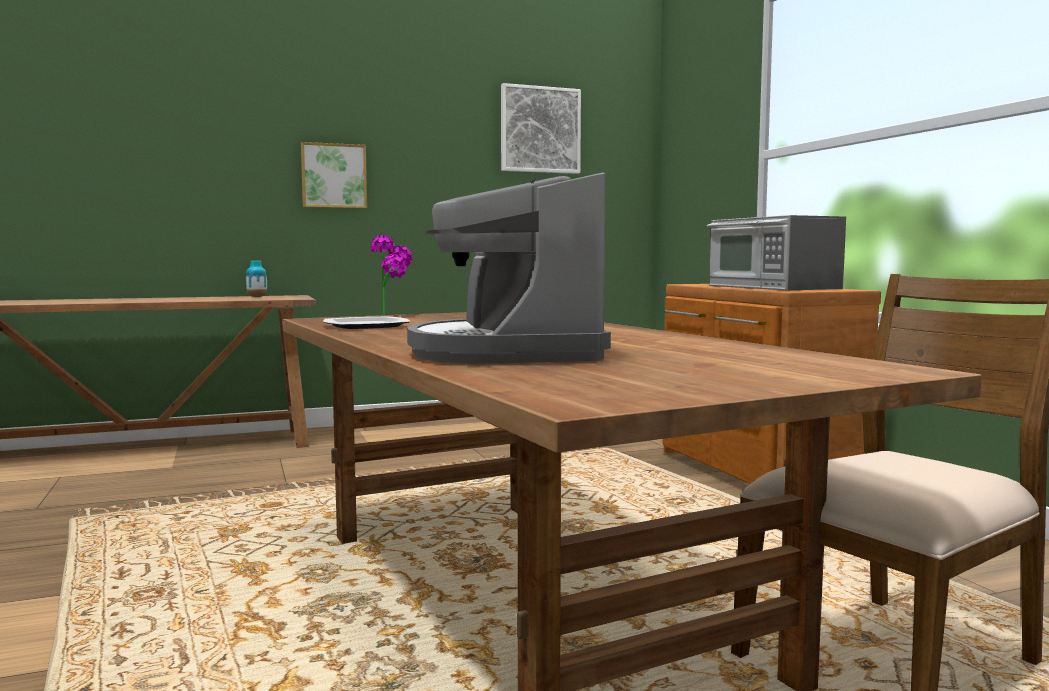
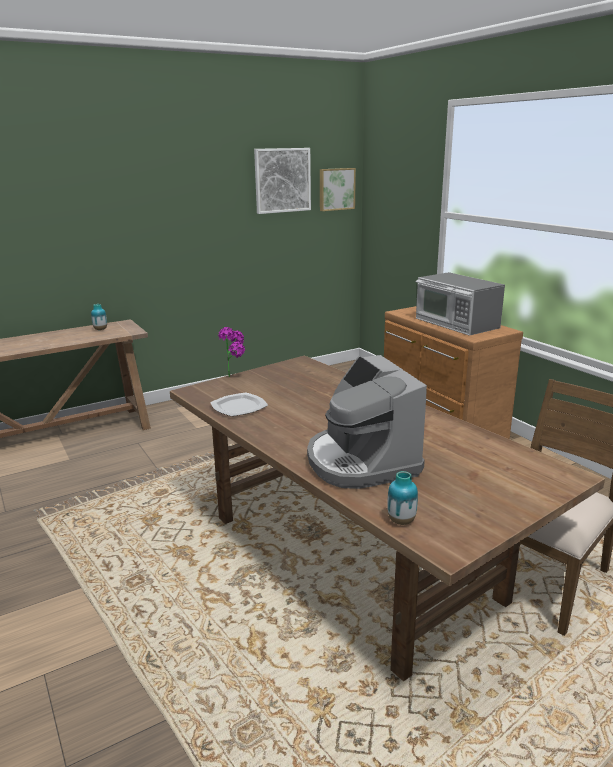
camera: 10 degrees left, 15 degrees up
(333, 176) = (140, 231): picture -> picture (336, 189)
(516, 383) = (401, 521): none -> vase

